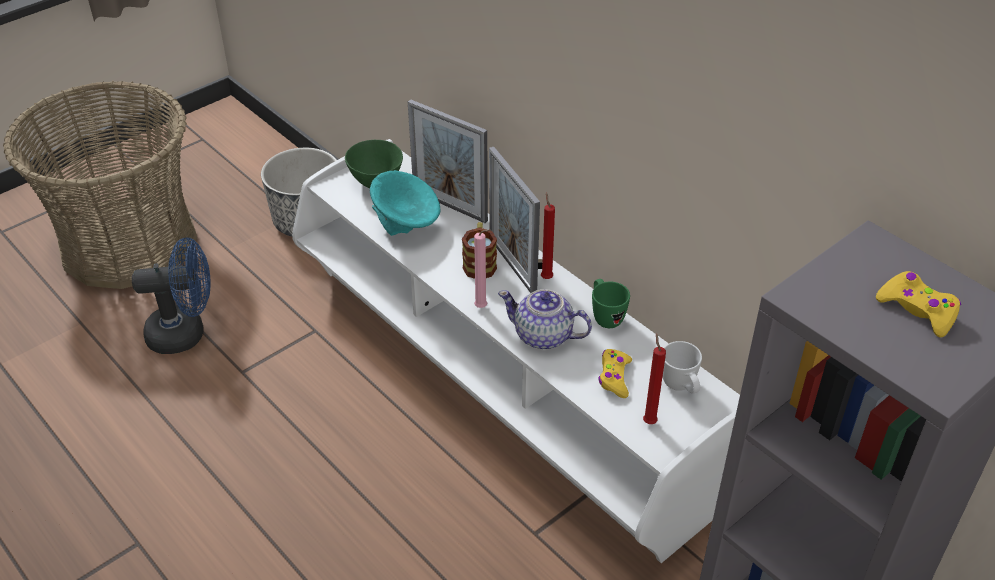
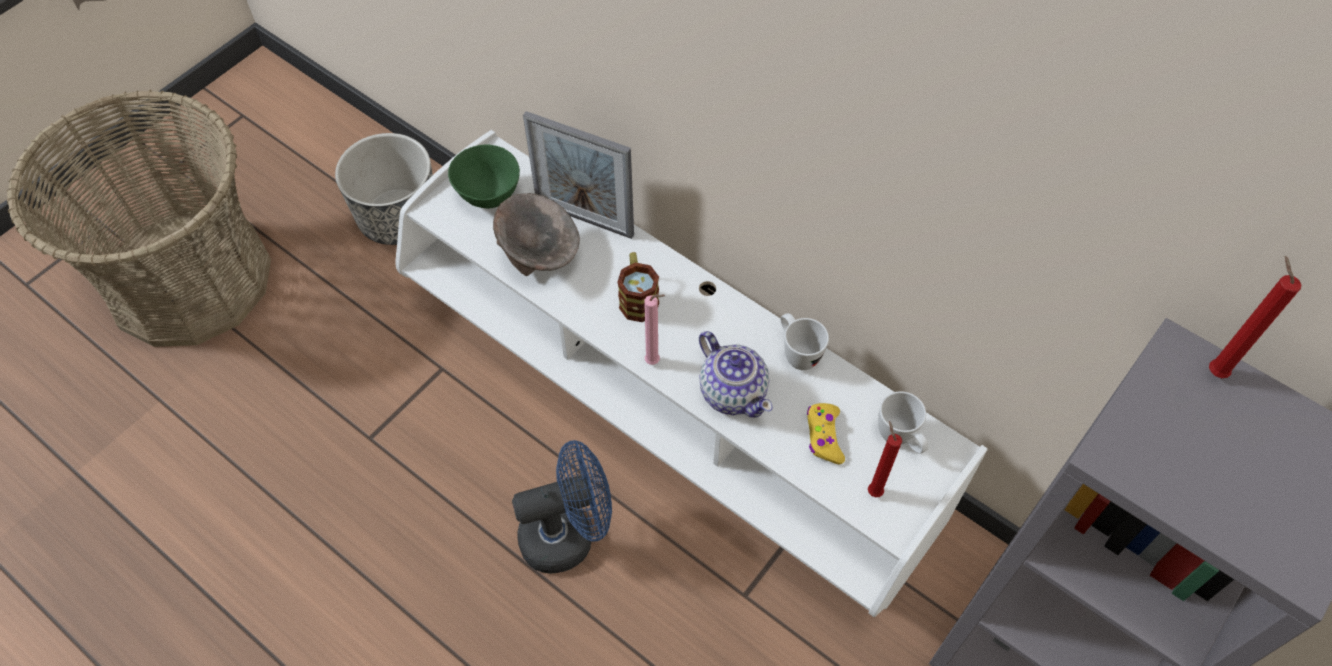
camera: 10 degrees left, 15 degrees up
(186, 333) = (290, 395): blue fan -> blue fan (568, 534)
(406, 226) = (539, 256): turquoise bowl -> grey bowl
(512, 265) = (676, 296): picture frame -> none
(544, 336) = (733, 391): teapot -> teapot turned 135 degrees counterclockwise
(546, 277) = (718, 307): red candle -> red candle (1214, 370)
(605, 316) = (797, 353): green mug -> white mug
(917, 310) = (1252, 455): yellow game controller -> none

